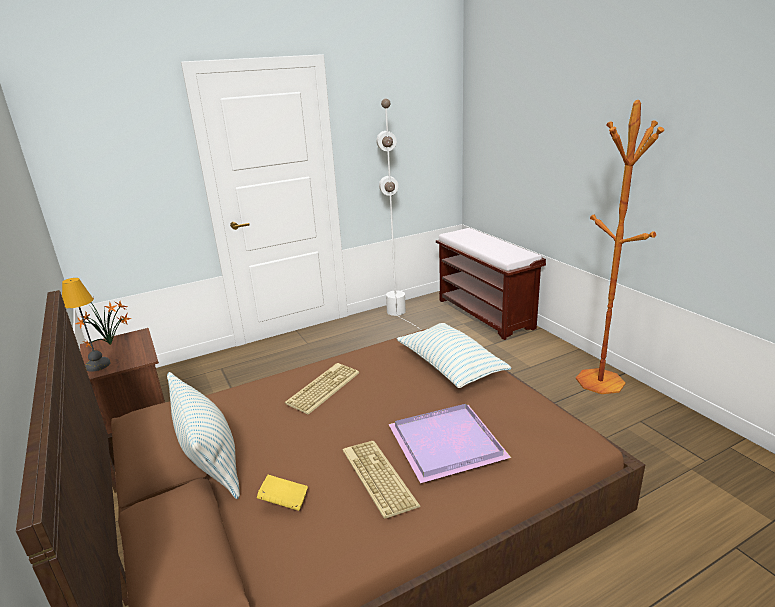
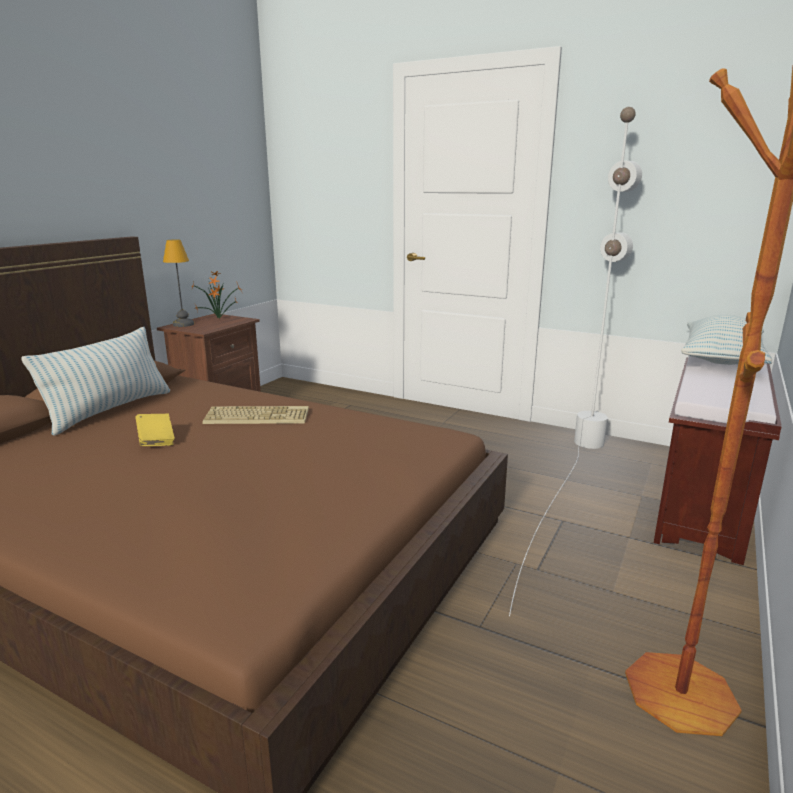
camera: 55 degrees right, 5 degrees down
(284, 502) = (50, 454): yellow book -> yellow book (156, 440)
(376, 478) = (96, 483): keyboard -> none
(449, 444) = (174, 504): purple tray -> none
(450, 366) = (370, 465): pillow -> pillow (721, 359)

